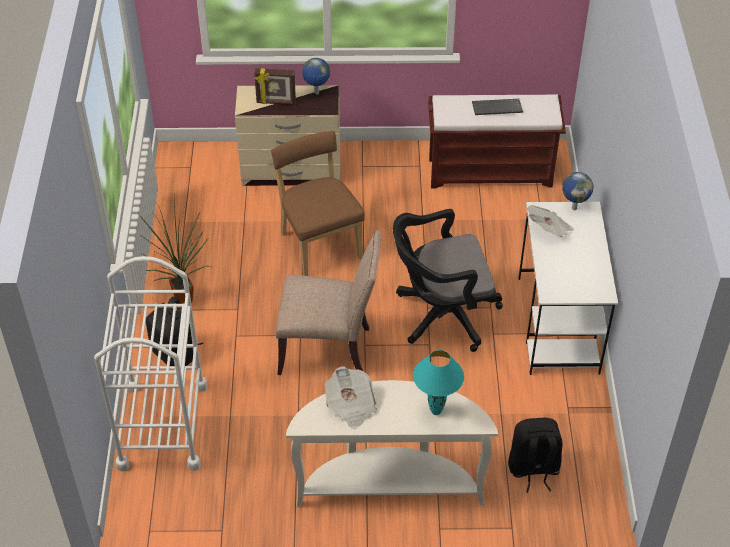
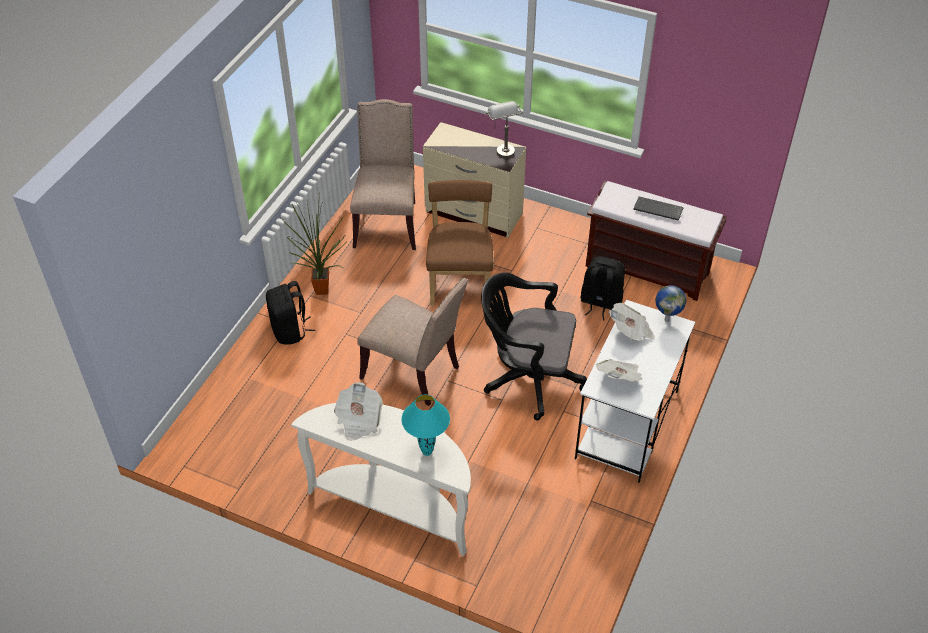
camera: 25 degrees right, 0 degrees up
(162, 425) = (244, 386): white cart -> none
(208, 208) = (387, 222): none -> beige chair
(276, 102) = (463, 145): picture frame -> none
(316, 93) = (502, 148): globe -> grey table lamp
(533, 469) = (527, 542): black backpack -> black backpack (600, 303)
(565, 277) = (619, 378): none -> newspaper

